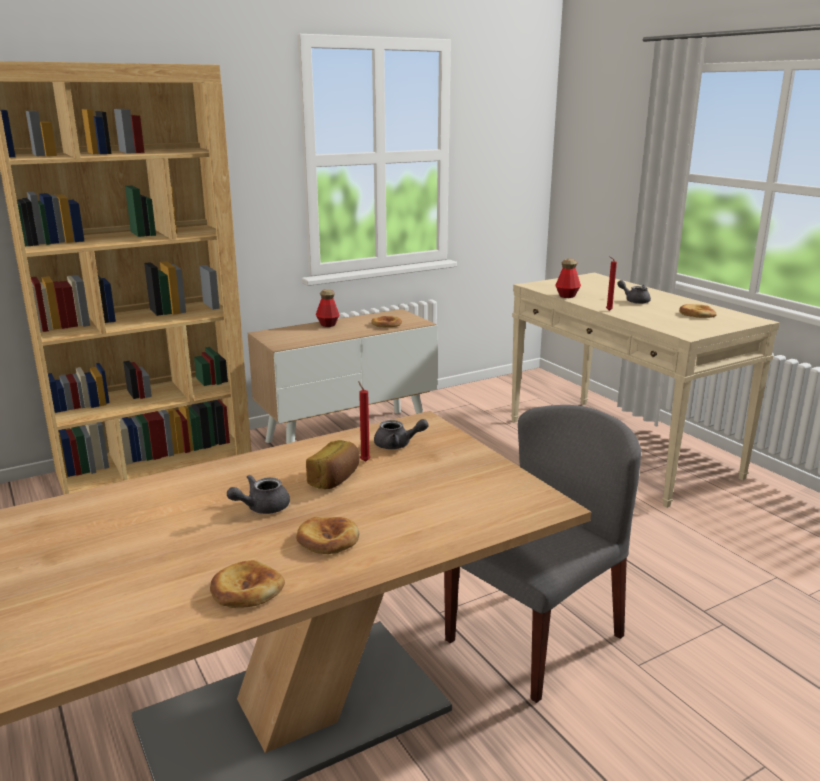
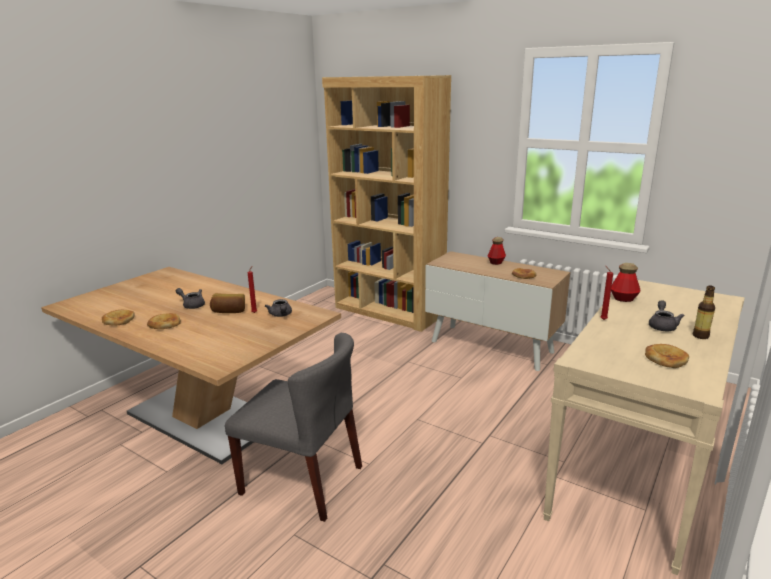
camera: 65 degrees right, 0 degrees up
(661, 298) = (700, 336): none -> bottle

